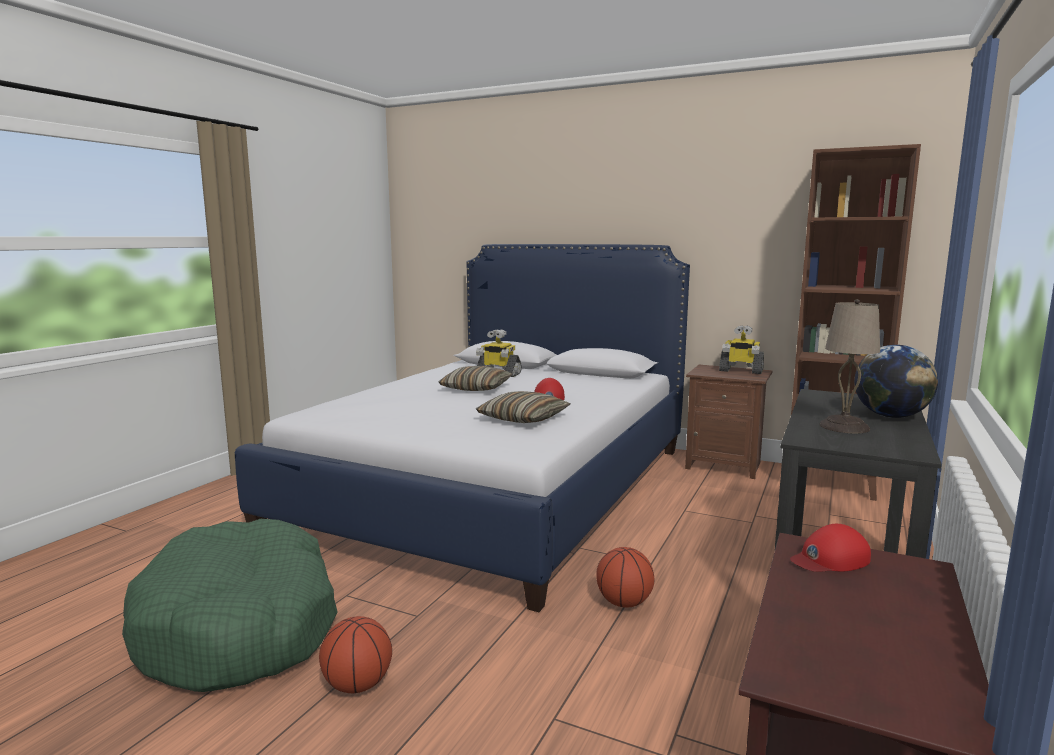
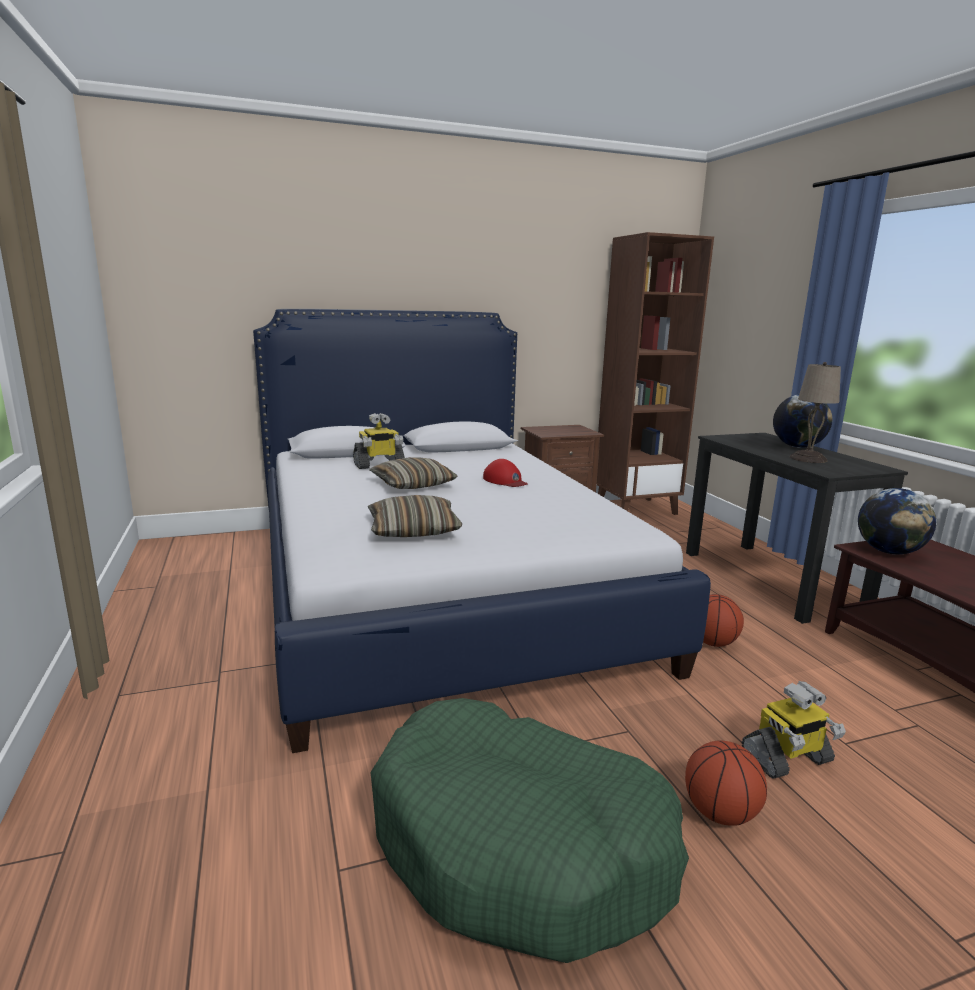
camera: 45 degrees left, 5 degrees up
(523, 419) = (547, 504): pillow -> pillow (413, 530)
(740, 371) = (565, 428): toy robot -> toy robot (787, 759)
(829, 559) = (889, 552): red cap -> globe

